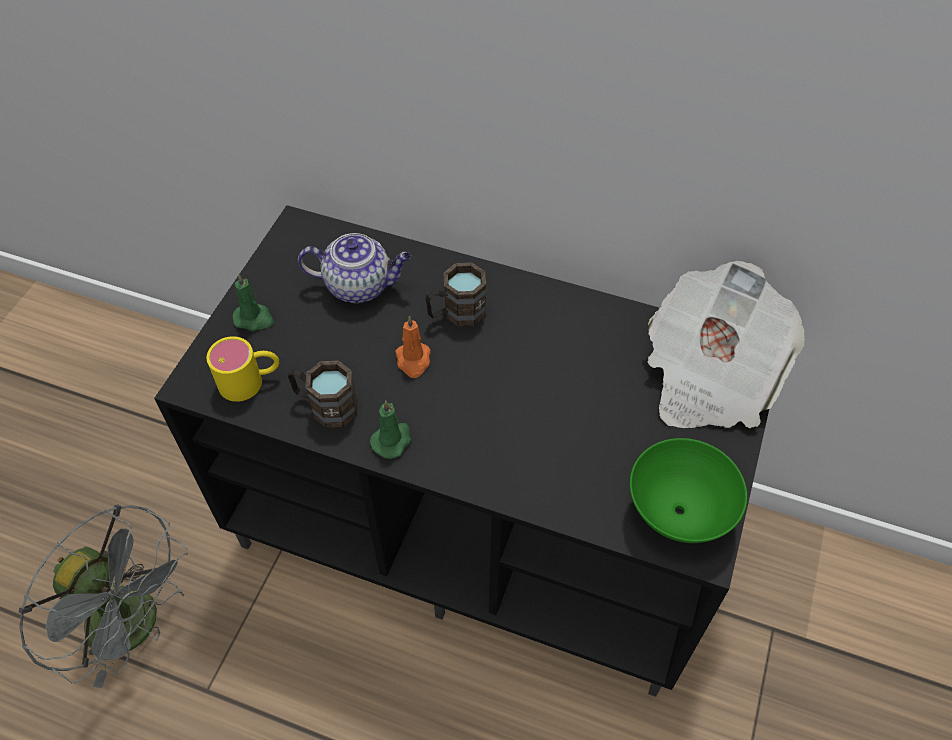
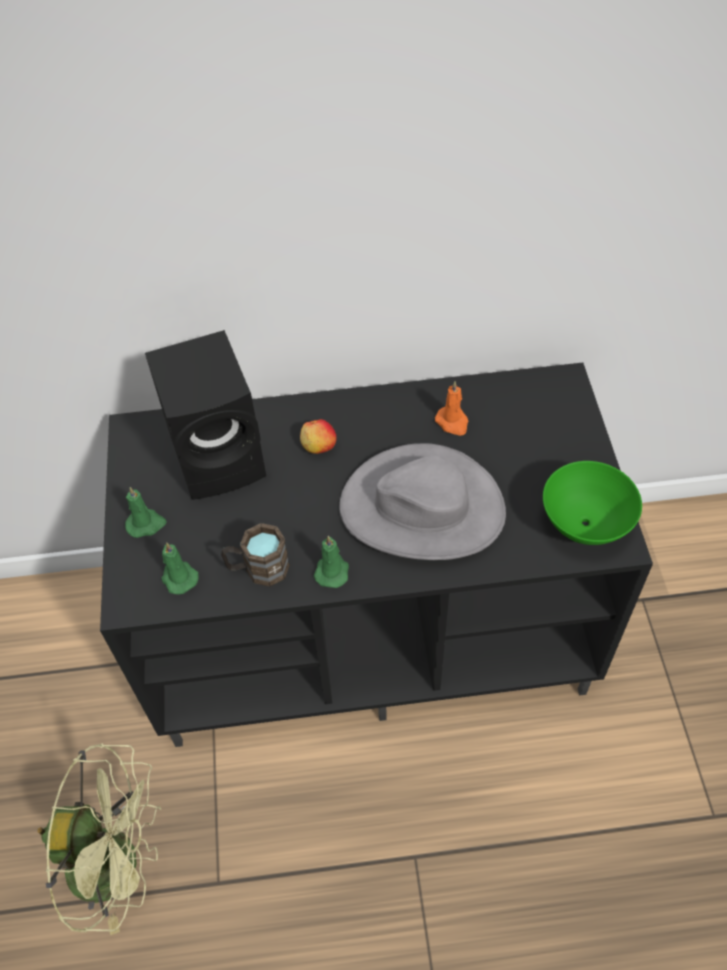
camera: 25 degrees left, 0 degrees up
(137, 626) = (119, 862): grey fan -> green fan
(250, 381) = (178, 577): yellow mug -> green candle
(360, 285) = (222, 457): teapot -> black speaker
(413, 361) = (308, 499): orange candle -> orange candle (452, 422)
(456, 313) = (318, 446): brown mug -> apple
(518, 418) = (422, 508): none -> grey hat
(709, 374) = (545, 410): newspaper -> none

